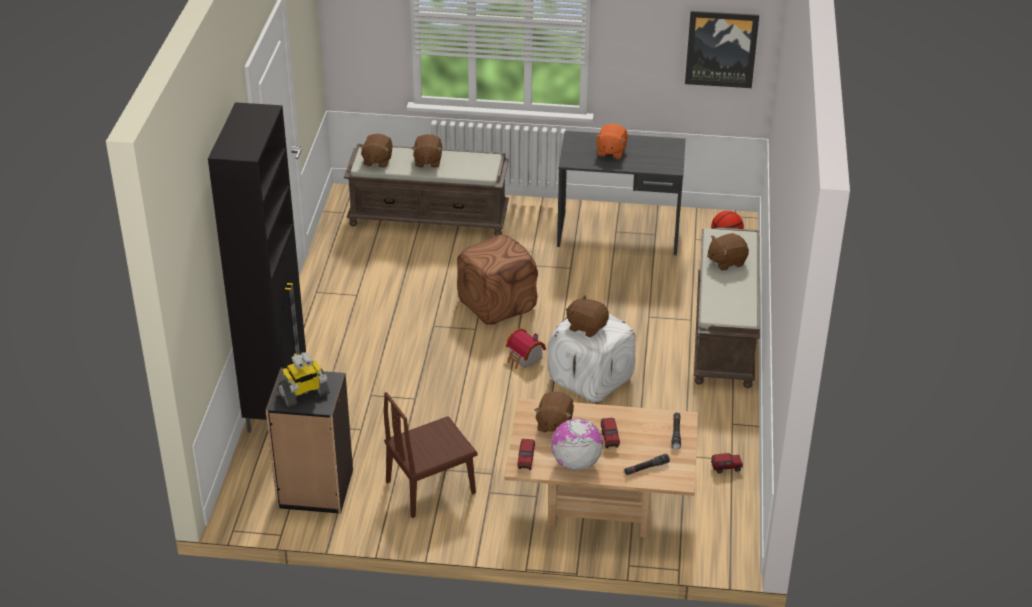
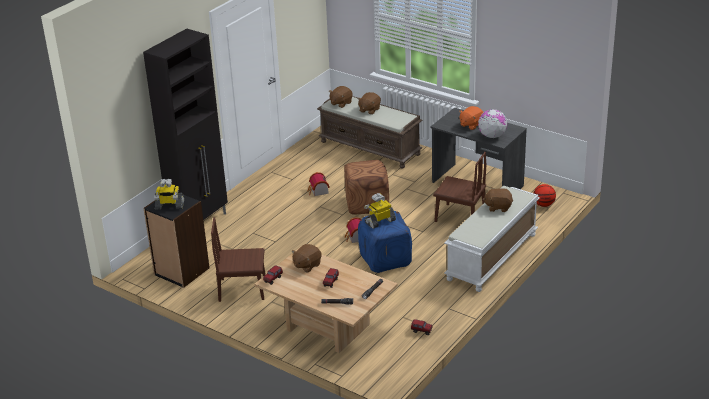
camera: 30 degrees right, 5 degrees down
(411, 303) = (318, 191): none -> toy house
(575, 463) = (299, 289): globe -> globe (492, 136)
(587, 327) = (380, 221): brown plush toy -> toy robot
(591, 379) = (385, 259): white ottoman -> blue ottoman
(636, 287) = (460, 217): none -> brown chair
(721, 48) = (555, 70): picture -> none
(725, 333) = (492, 257): brown bench -> white bench

